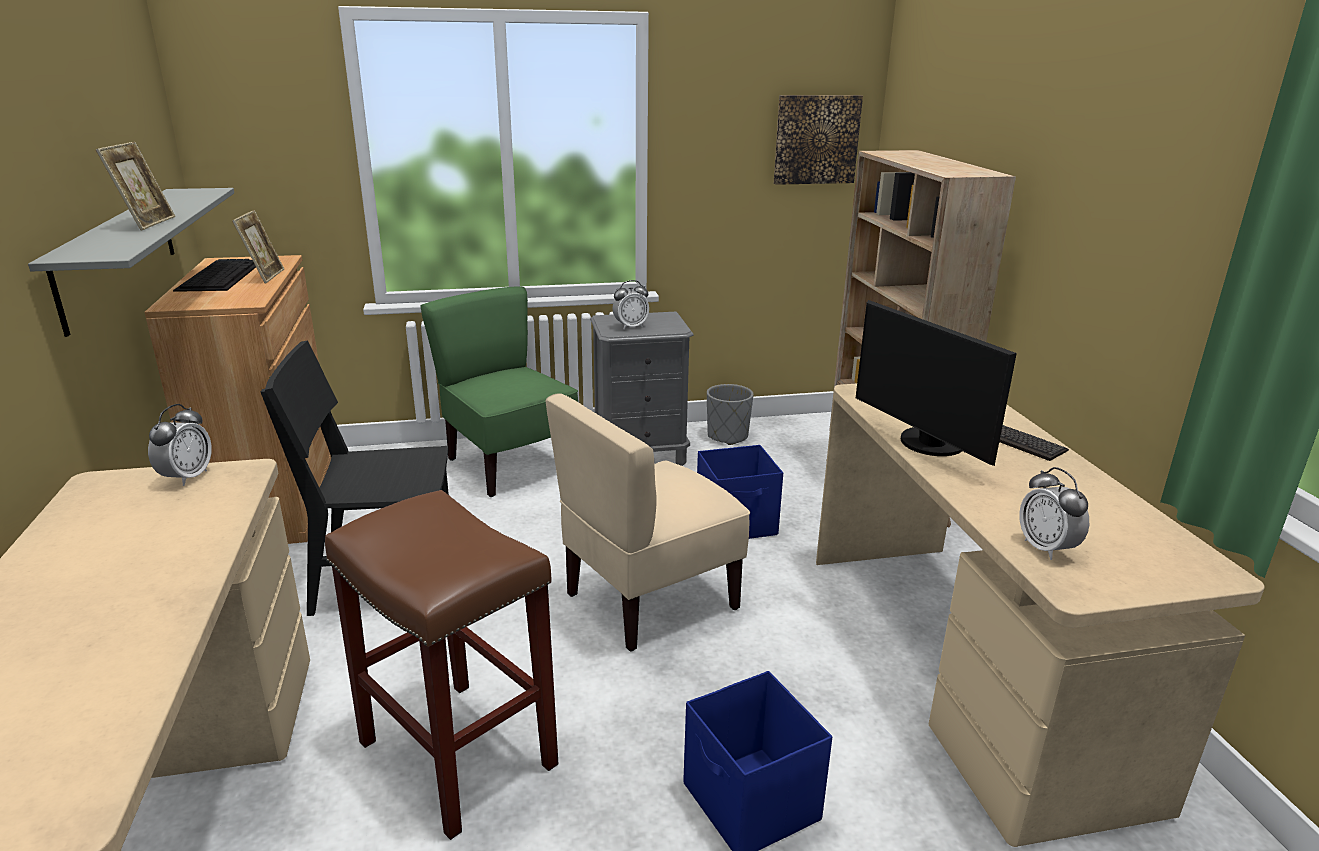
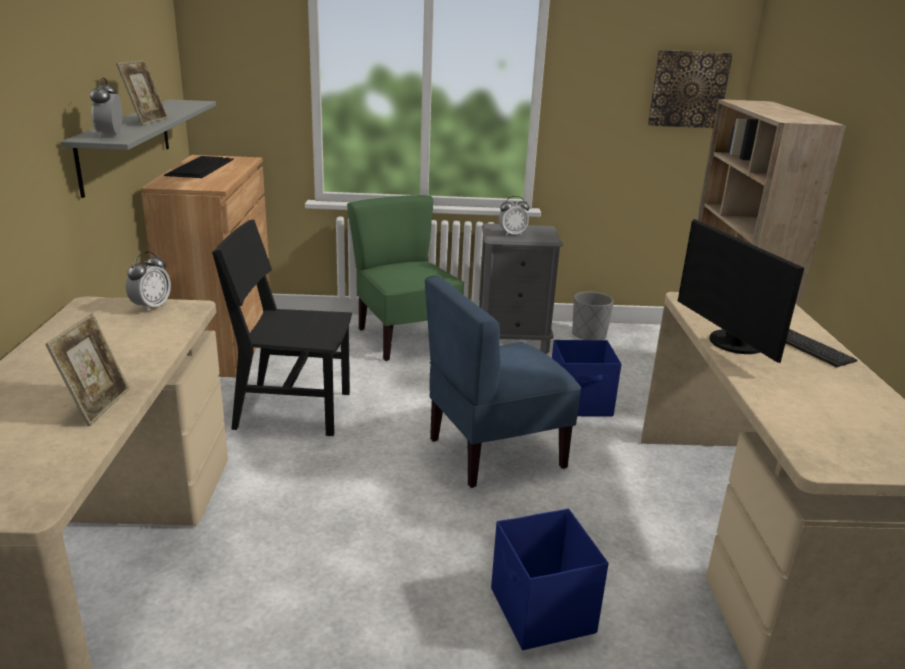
camera: 10 degrees right, 0 degrees up
(265, 276) = (231, 170): picture frame -> picture frame (97, 405)
(460, 754) = (324, 542): brown stool -> none
(649, 600) = (495, 452): beige chair -> blue chair
(1046, 548) = (807, 431): alarm clock -> alarm clock (110, 136)

